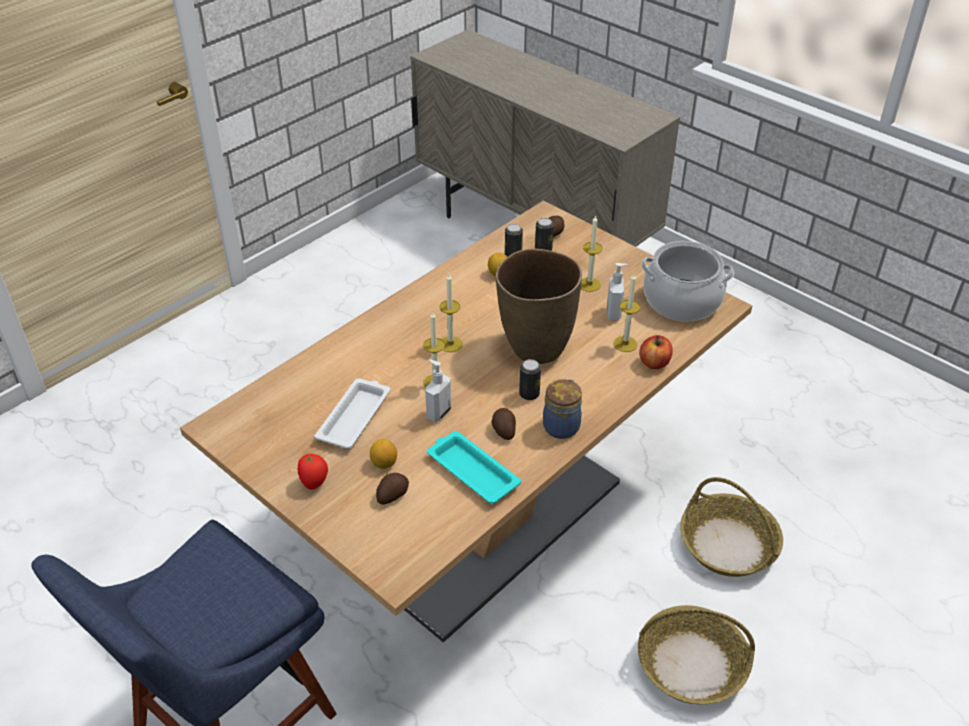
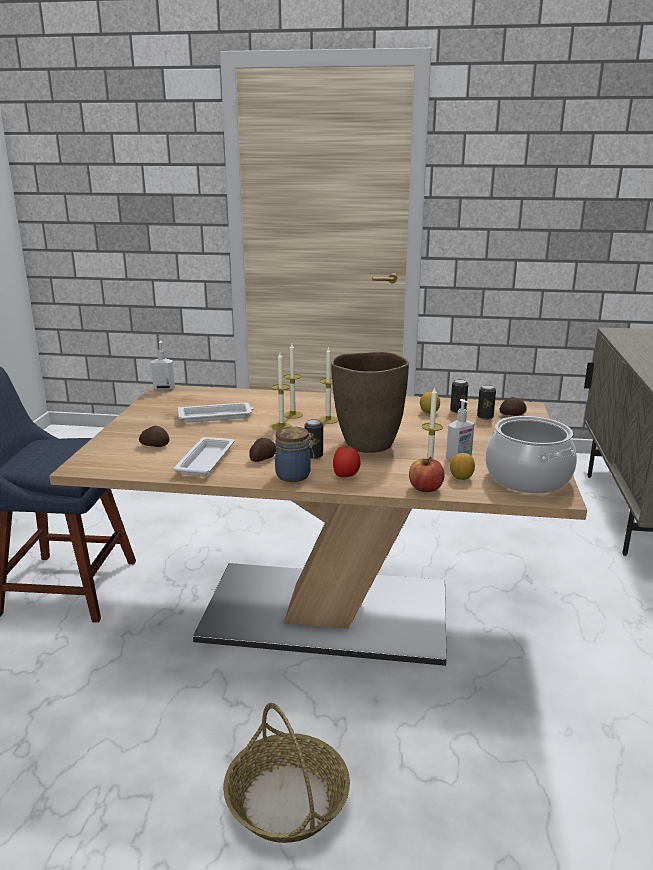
camera: 55 degrees right, 20 degrees down
(314, 482) = (143, 423): tomato -> tomato (346, 476)
(384, 463) = (182, 435): lemon -> lemon (461, 477)
(438, 413) = (252, 435): soap dispenser -> soap dispenser (164, 389)
(471, 471) = (206, 460): turquoise tray -> white tray
(589, 284) = (476, 441): candle -> candle (293, 415)
(728, 545) = (459, 769): basket -> none

